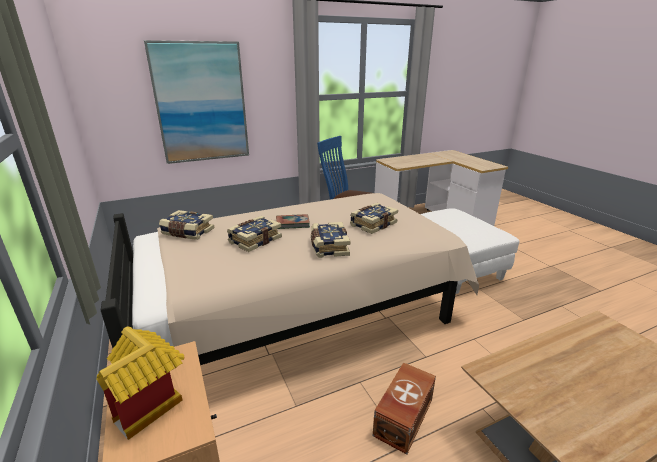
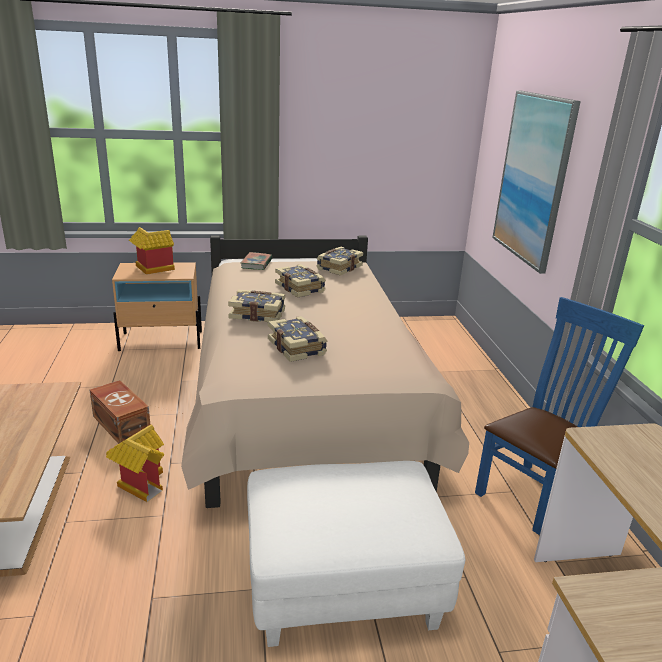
camera: 105 degrees right, 0 degrees up
(292, 224) = (330, 307): book -> book (256, 264)
(459, 363) = (140, 482): none -> toy house

